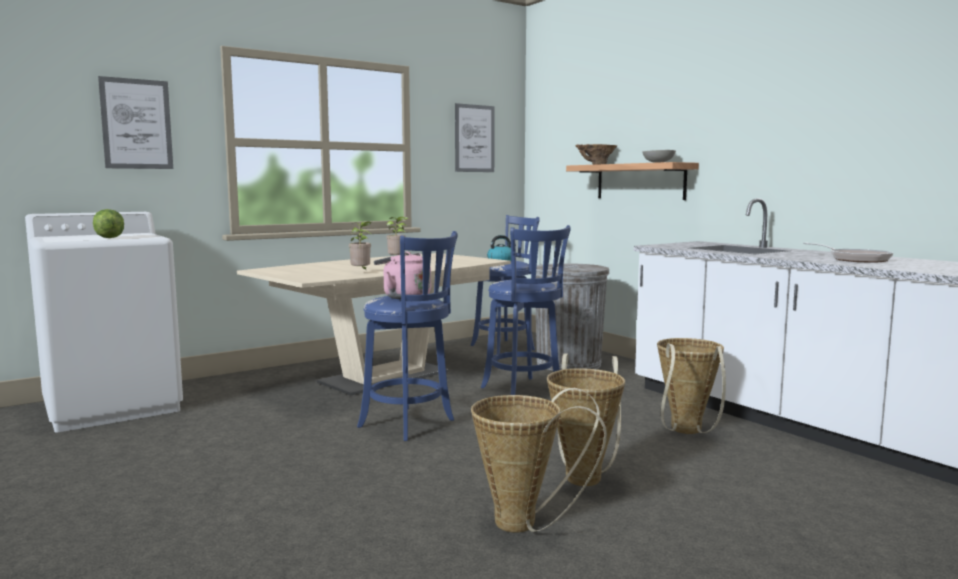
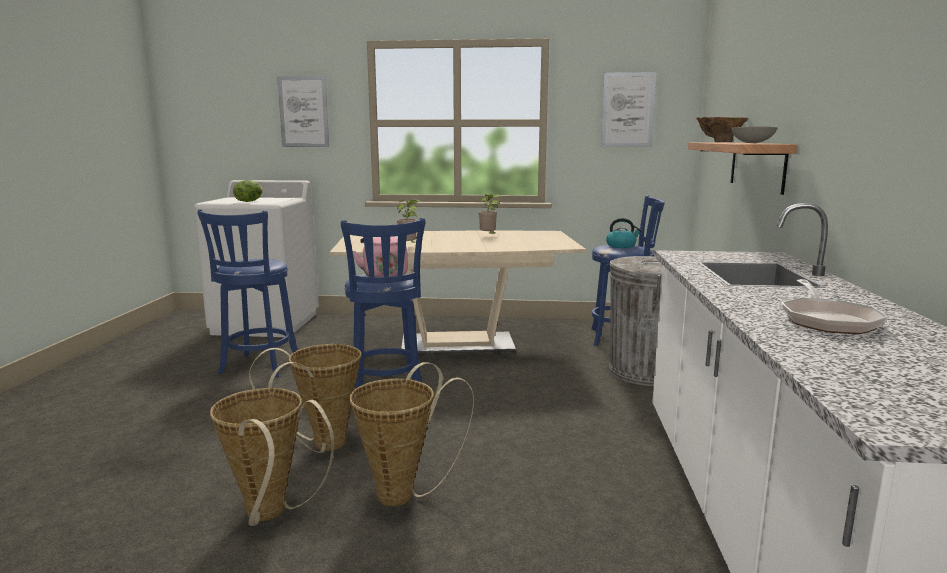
camera: 40 degrees right, 5 degrees up
(524, 390) = (540, 389): blue stool -> blue stool (258, 367)
(686, 432) = (599, 490): basket -> basket (322, 446)

